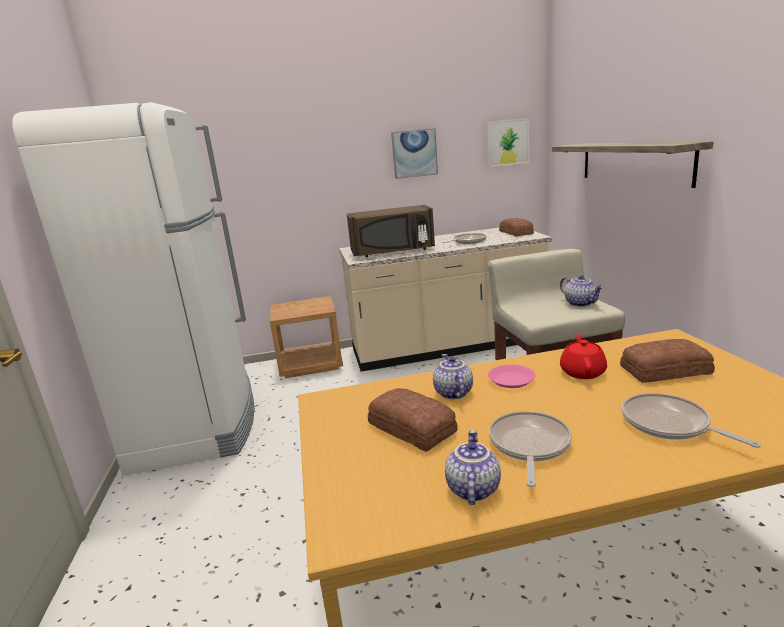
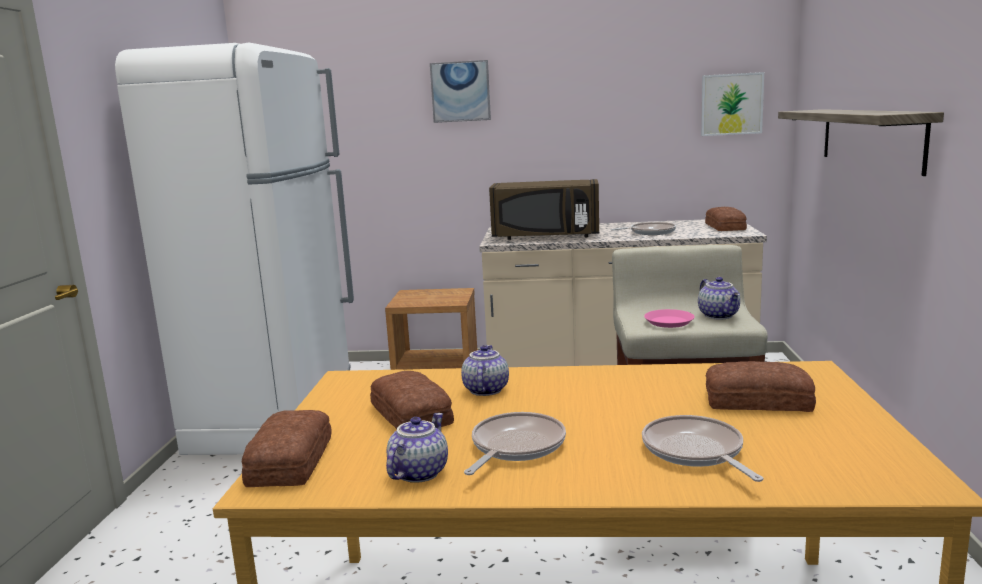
camera: 15 degrees right, 5 degrees down
(342, 500) = (288, 462): none -> bread
(414, 153) = (597, 113): picture -> picture (460, 91)
(511, 380) = (562, 387): pink plate -> pink plate (668, 322)
(582, 372) = (654, 389): red teapot -> none

